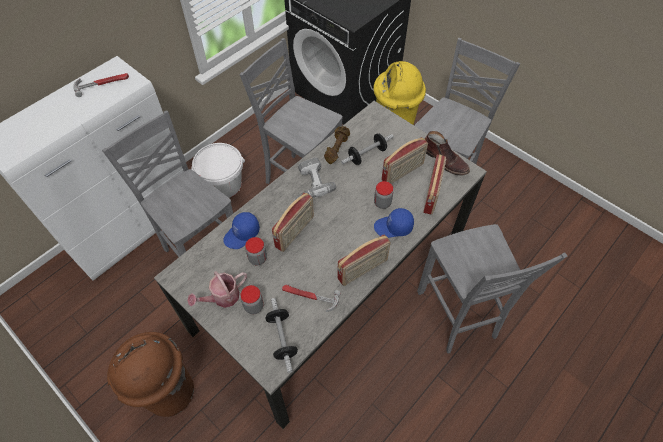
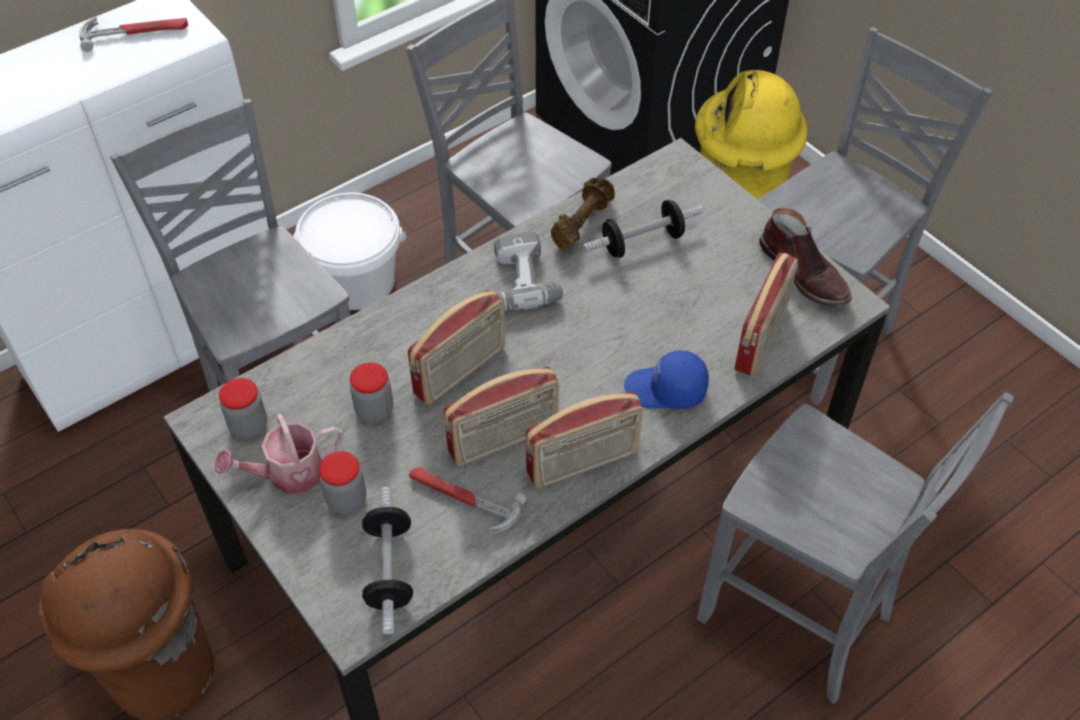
camera: 10 degrees right, 5 degrees down
(242, 234) = (354, 361): blue cap -> none
(382, 203) = (653, 339): jar -> jar (249, 426)
(403, 172) = (709, 286): radio -> radio (504, 440)
(457, 316) = (798, 619): grey chair -> grey chair turned 45 degrees counterclockwise

